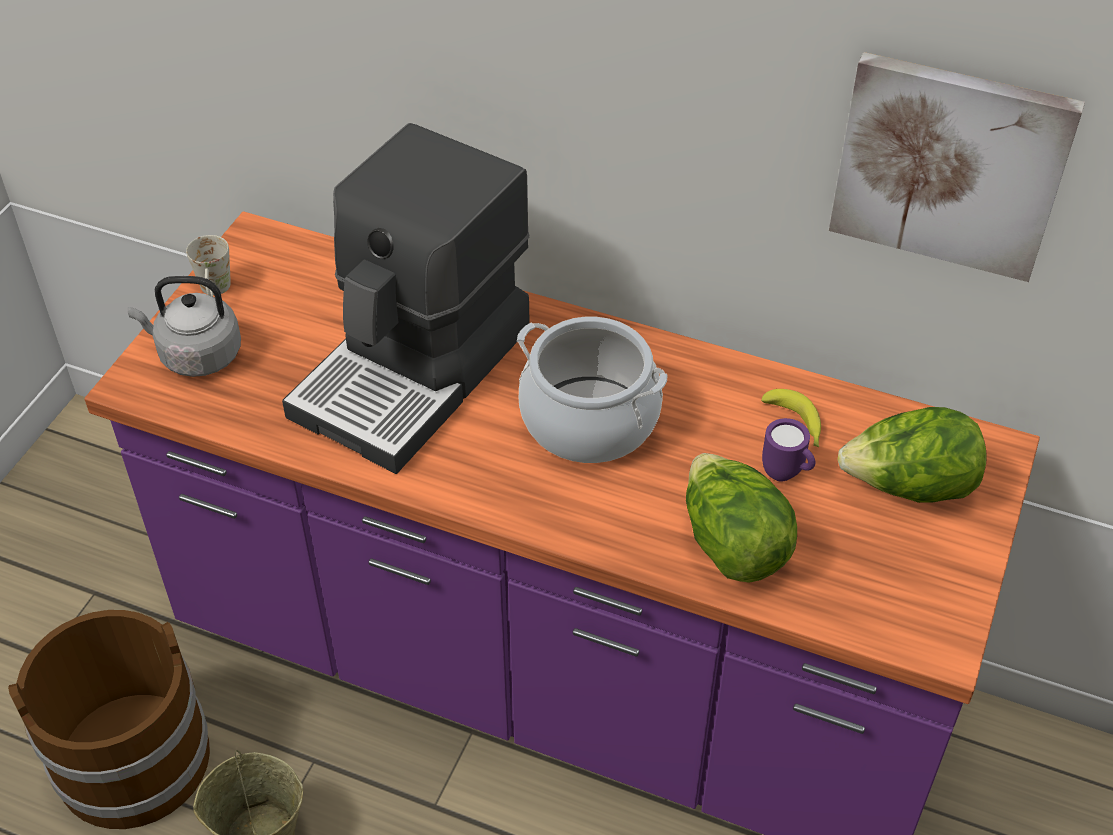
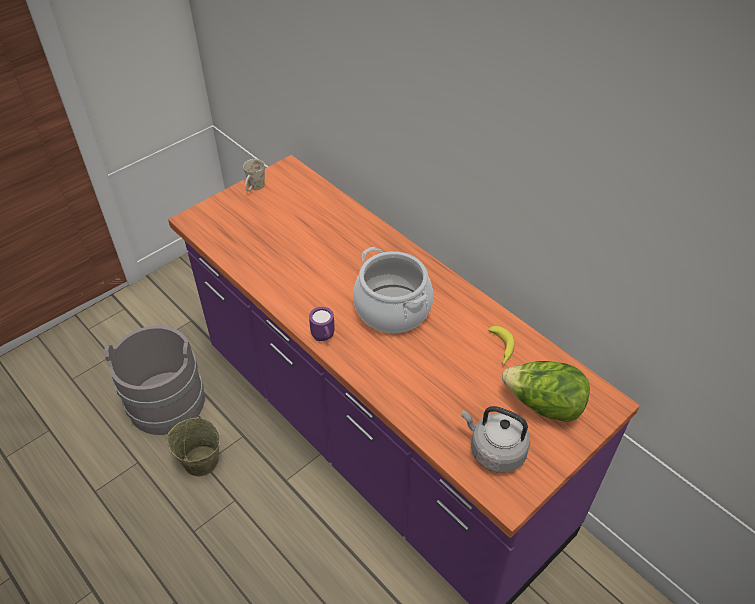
camera: 25 degrees right, 0 degrees up
(134, 758) = (167, 402): brown bucket -> grey bucket
(196, 355) = (227, 215): grey kettle -> grey kettle (494, 451)
(416, 371) = (322, 256): coffee machine -> none
(732, 545) = (426, 399): lettuce -> none
(786, 474) = (479, 373): purple mug -> purple mug (324, 338)
(950, 164) = (610, 224): picture -> none

